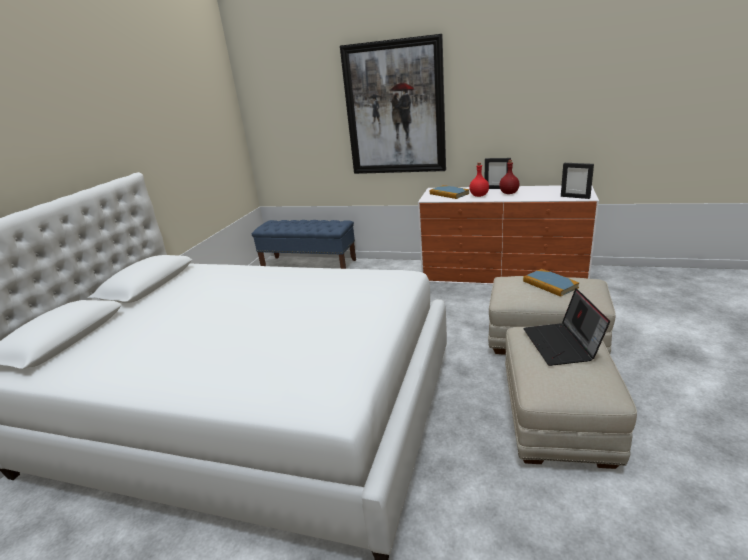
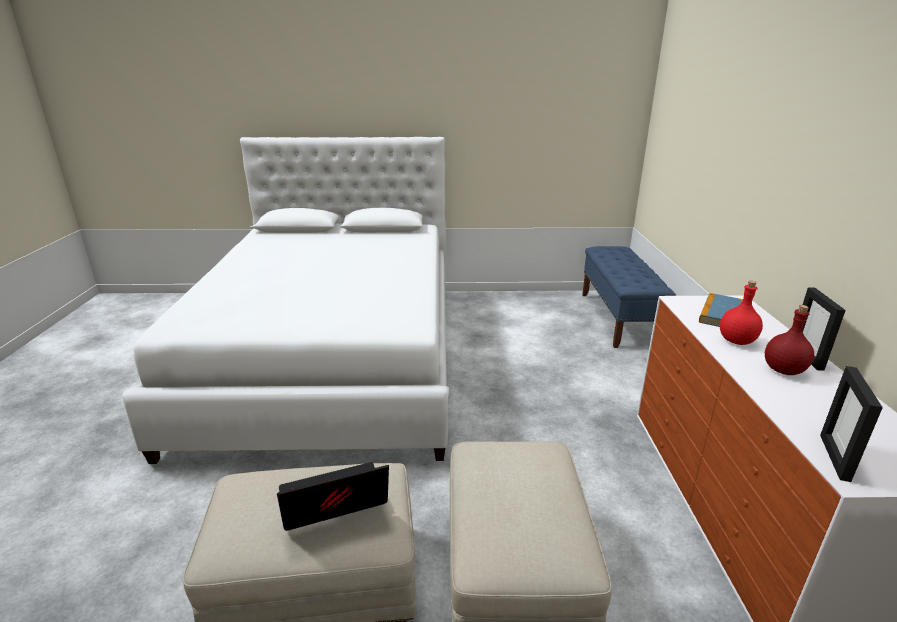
camera: 70 degrees right, 0 degrees up
(395, 109) = (758, 146): picture -> none
(550, 284) = (528, 494): book -> none

